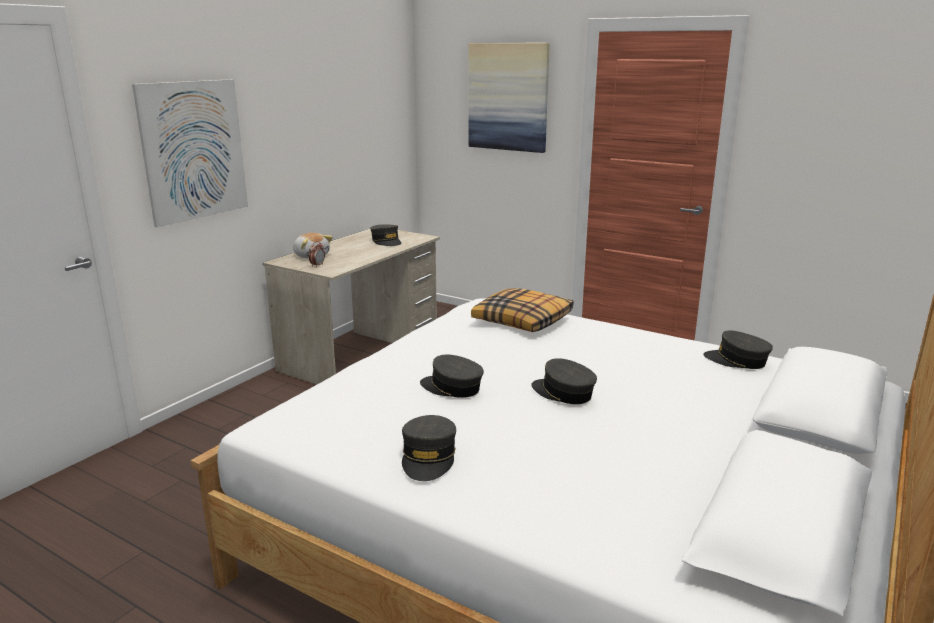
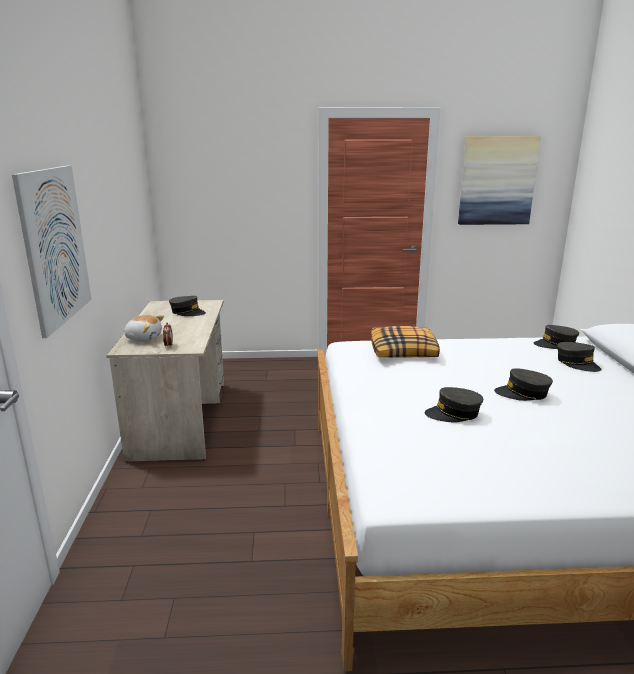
camera: 35 degrees left, 0 degrees up
(428, 458) = (542, 469): grey cap -> grey cap (577, 363)
(508, 97) = (249, 173): picture -> picture (497, 181)

